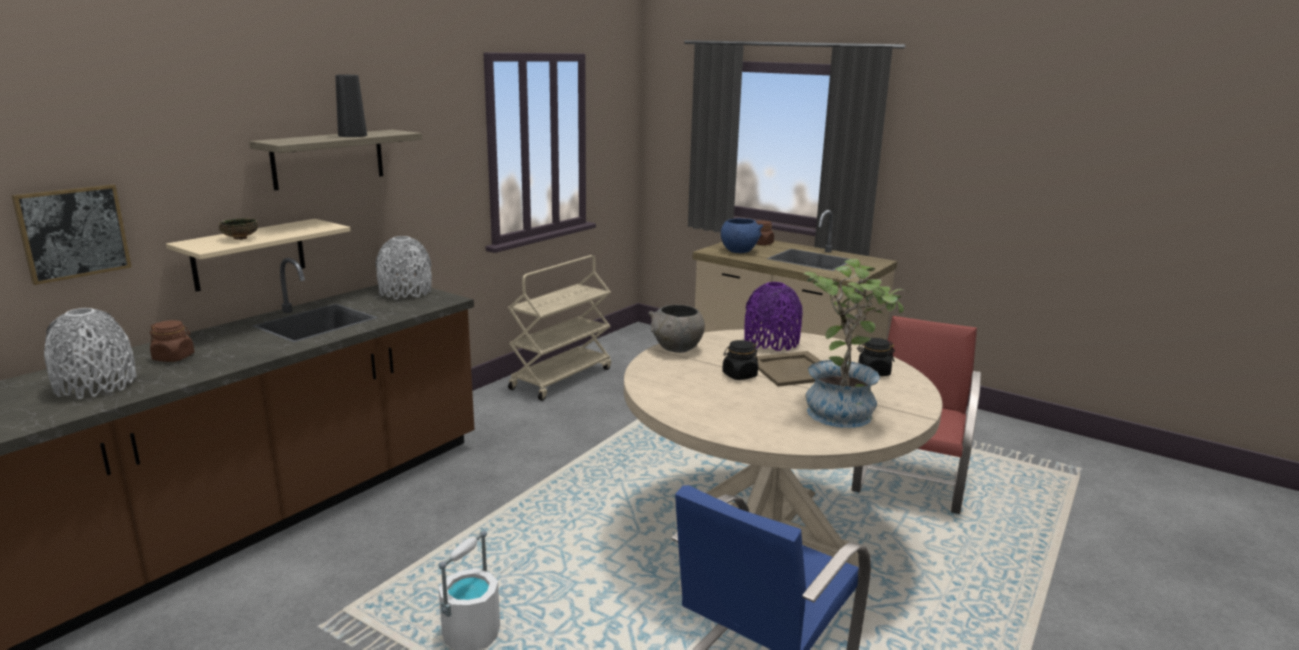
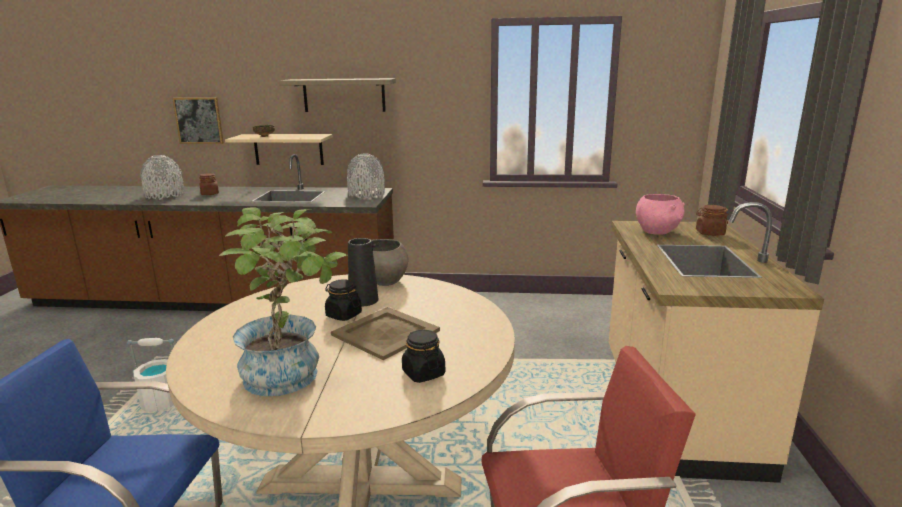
camera: 60 degrees right, 0 degrees up
(352, 135) = (345, 79): black vase -> black vase (363, 300)
(561, 378) = (523, 308): beige cart -> none
(739, 251) = (657, 232): blue bowl -> pink bowl
(771, 342) = (453, 309): purple vase -> none

